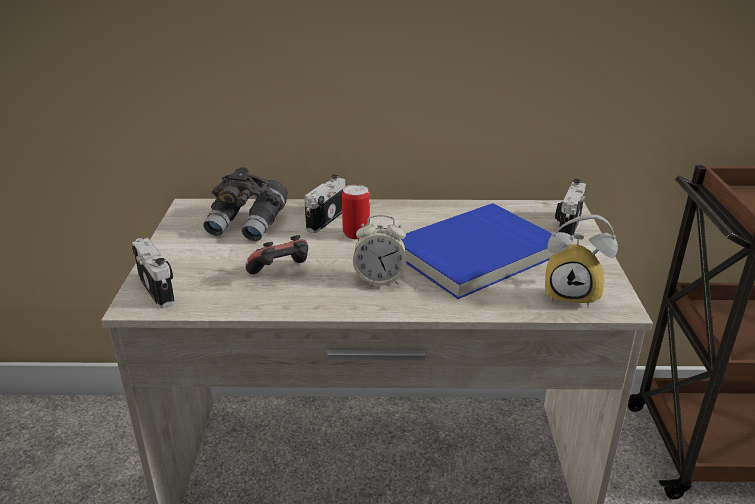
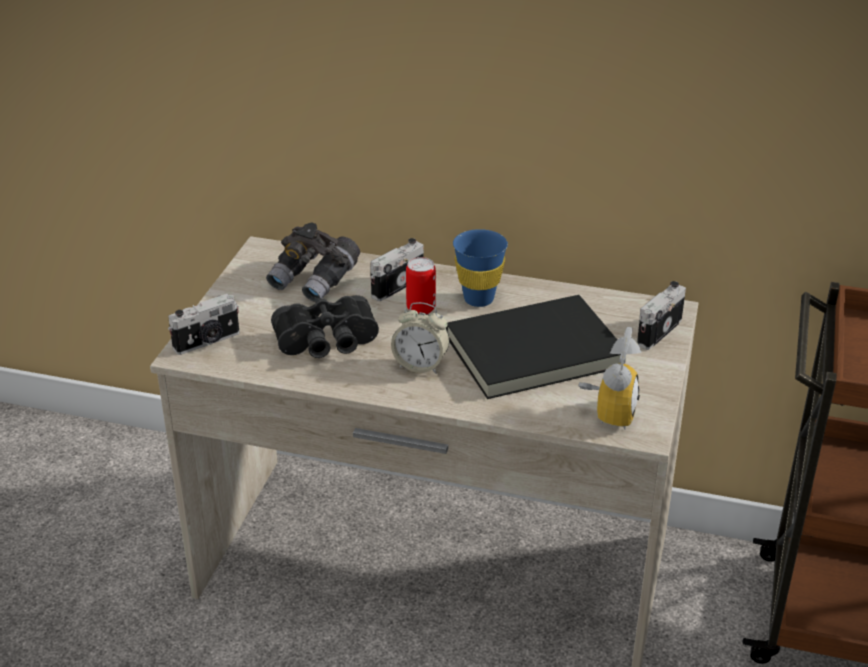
camera: 15 degrees right, 5 degrees up
(159, 289) = (207, 342): camera -> camera turned 75 degrees clockwise
(281, 273) = (327, 343): game controller -> black binoculars
(403, 220) = (478, 299): none -> blue cup
(477, 254) = (535, 353): blue book -> black book
(573, 294) = (607, 413): alarm clock -> alarm clock turned 105 degrees counterclockwise

